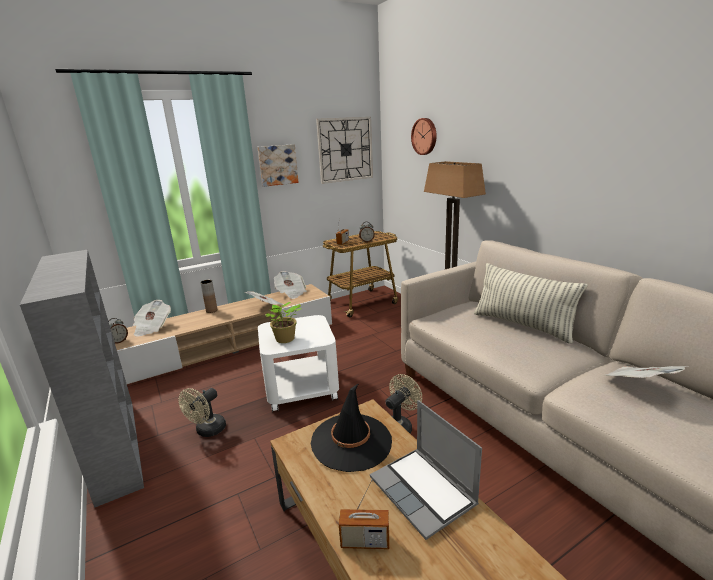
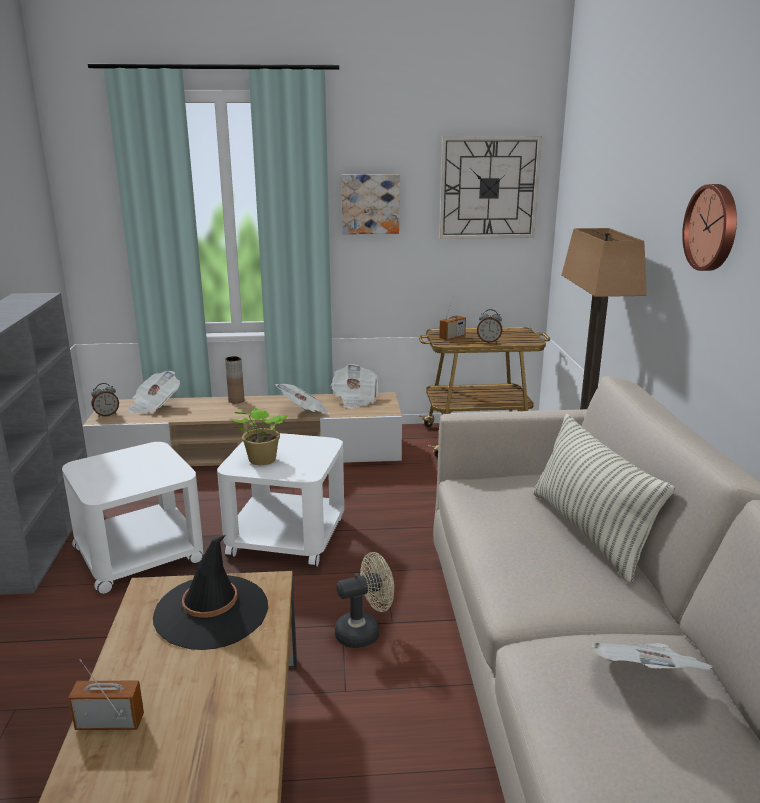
camera: 25 degrees right, 0 degrees up
(207, 431) = (140, 554): beige fan -> white side table
(365, 541) = (110, 722): radio -> radio turned 150 degrees clockwise
(424, 492) = (227, 701): laptop -> none
(425, 136) = (601, 180): wall clock -> wall clock (713, 227)

